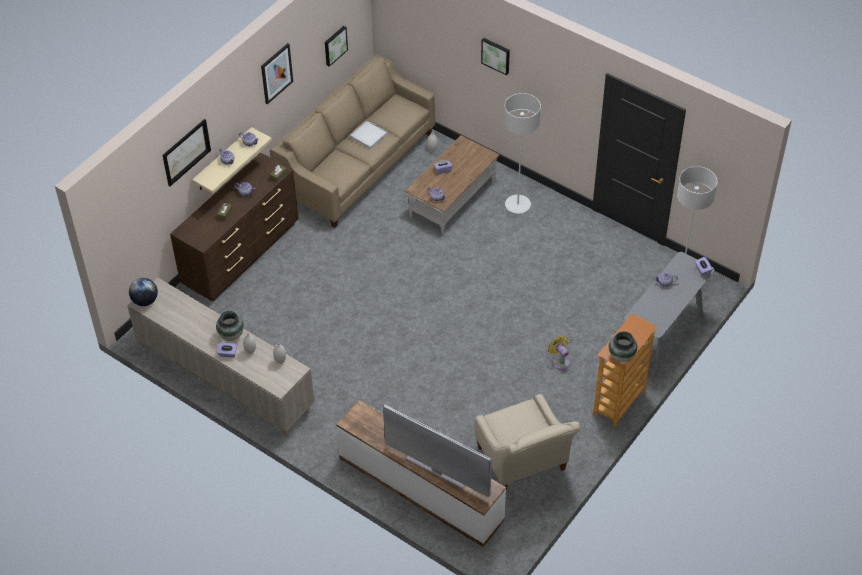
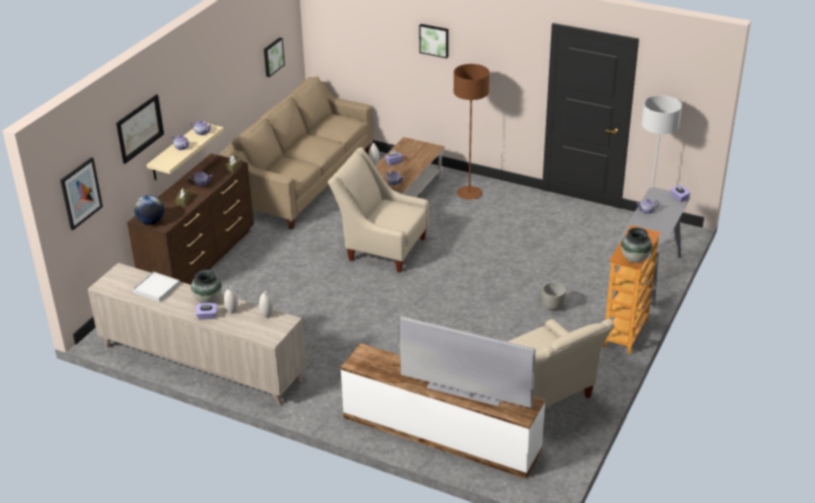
camera: 10 degrees left, 15 degrees down
(145, 301) = (107, 283): globe -> globe (151, 222)
(276, 73) = (222, 67): picture -> picture (80, 193)
(368, 136) = (314, 143): white tray -> white tray (156, 288)
(415, 264) = (381, 247): none -> beige armchair
(517, 205) = (469, 194): grey floor lamp -> brown floor lamp
(560, 361) = (552, 307): yellow fan -> grey planter

